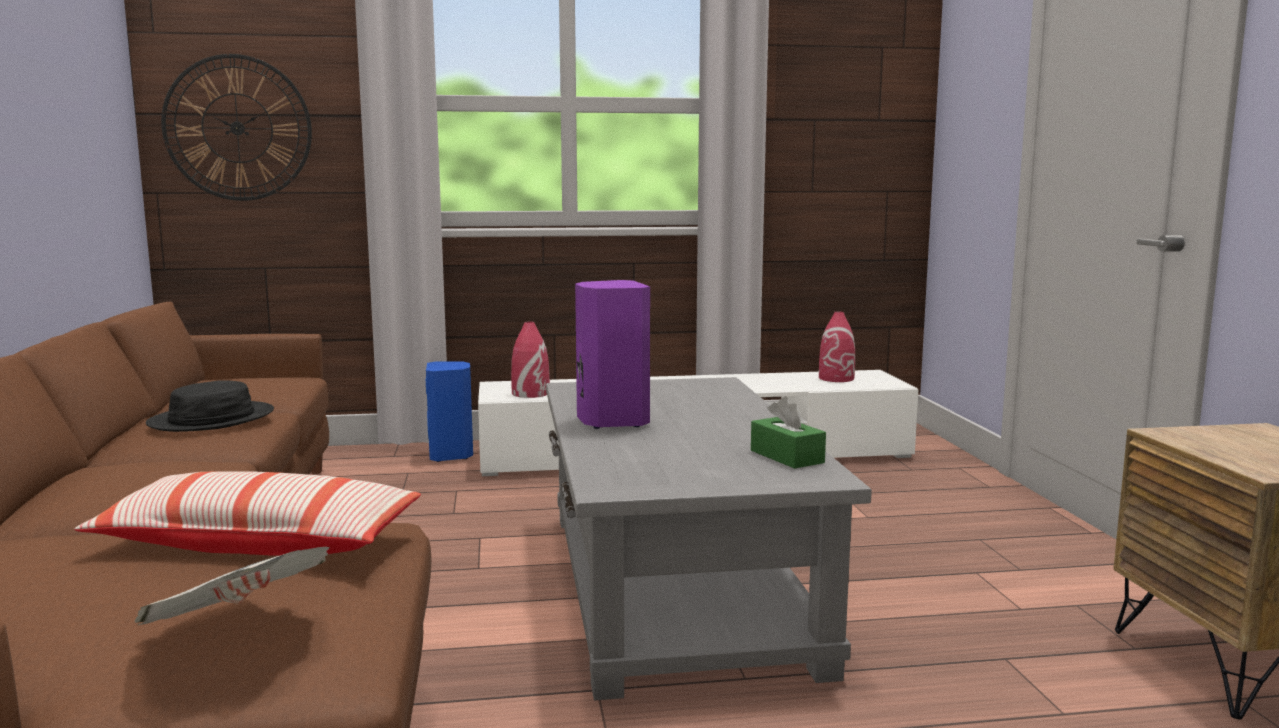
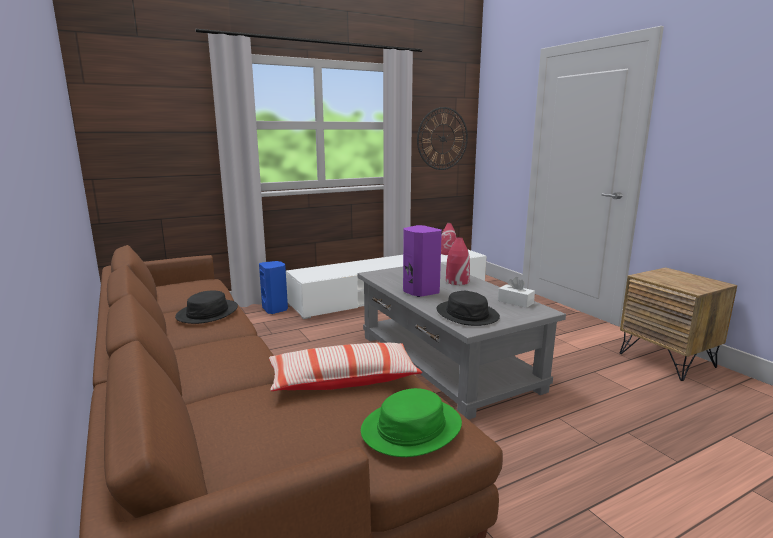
camera: 20 degrees left, 5 degrees up
(237, 128) = (141, 140): wall clock -> wall clock (442, 139)
(237, 635) = (411, 428): newspaper -> green hat
(530, 393) = (320, 275): red vase -> red vase (457, 281)
(644, 465) = (467, 314): none -> black hat
(787, 456) = (515, 302): green tissue box -> white tissue box

